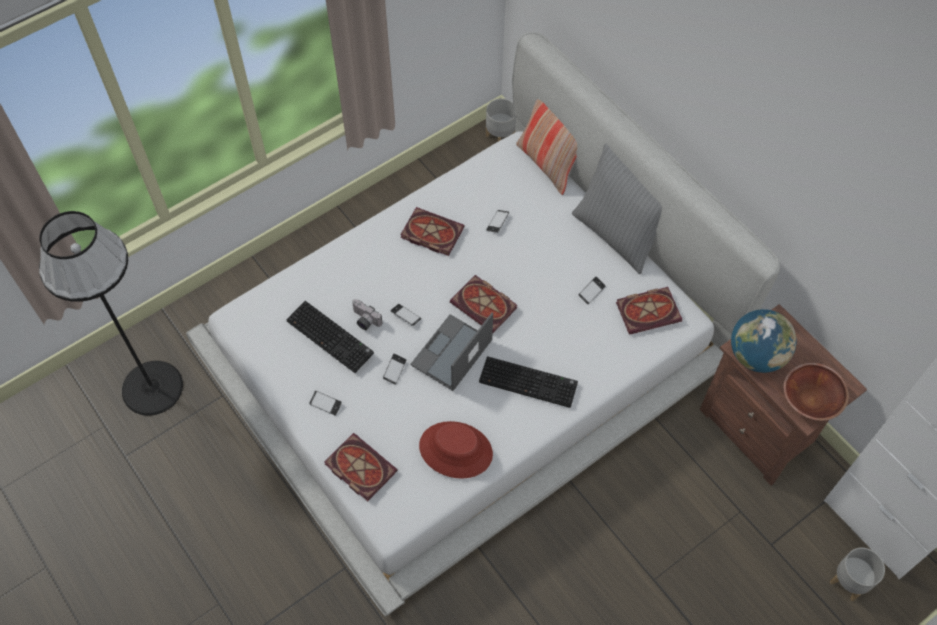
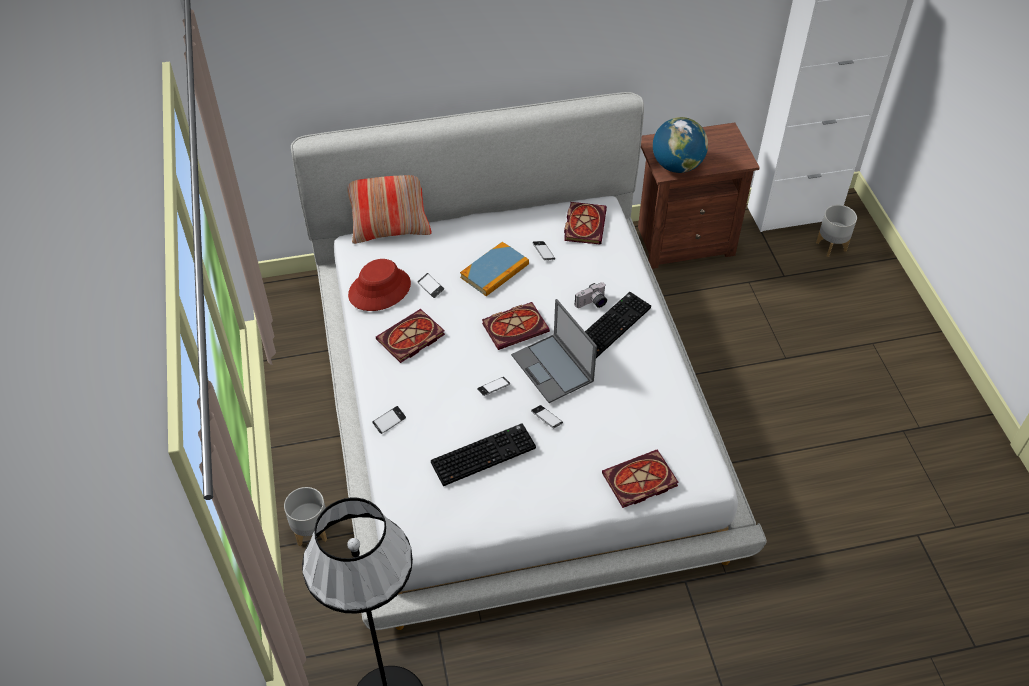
camera: 65 degrees left, 10 degrees down
(325, 404) = (555, 486): phone -> phone (389, 421)
(364, 320) = (480, 421): camera -> camera (592, 303)
(456, 450) = (654, 401): red hat -> red hat (379, 289)
(501, 137) = (287, 290): grey planter -> grey planter (311, 531)
(544, 262) = (494, 271): none -> book
(617, 234) = (496, 215): grey pillow -> none
(811, 399) = (730, 153): brown bowl -> none

